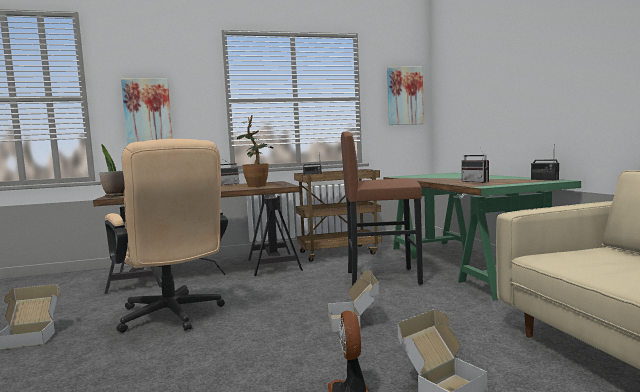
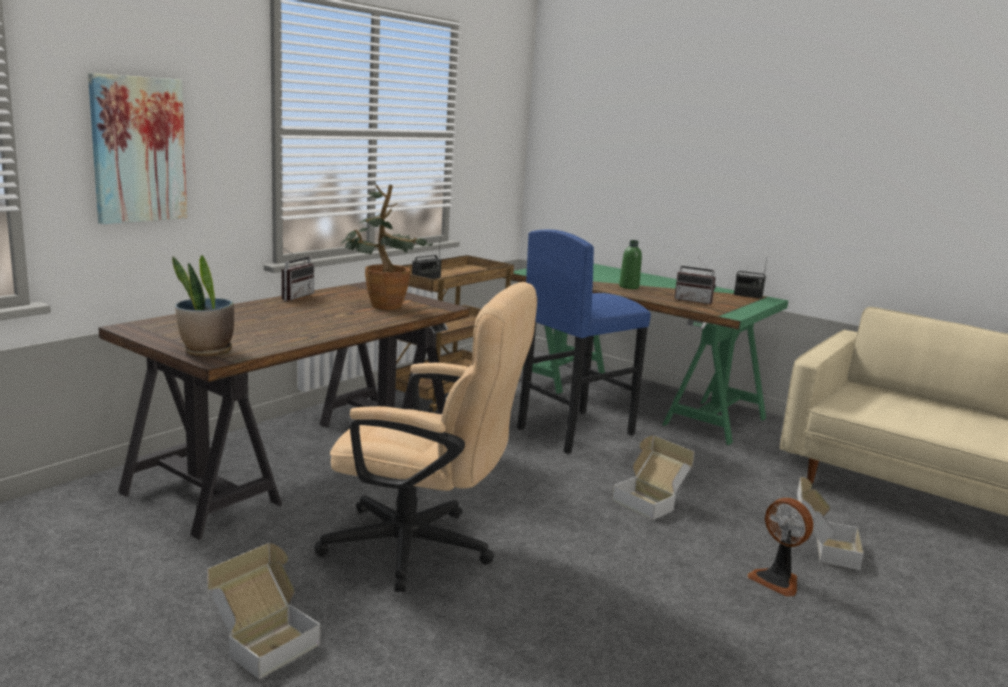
camera: 40 degrees left, 10 degrees up
(382, 277) = (574, 431): brown stool -> blue stool
(404, 96) = (502, 132): picture -> none
(447, 179) = (629, 287): none -> green bottle

